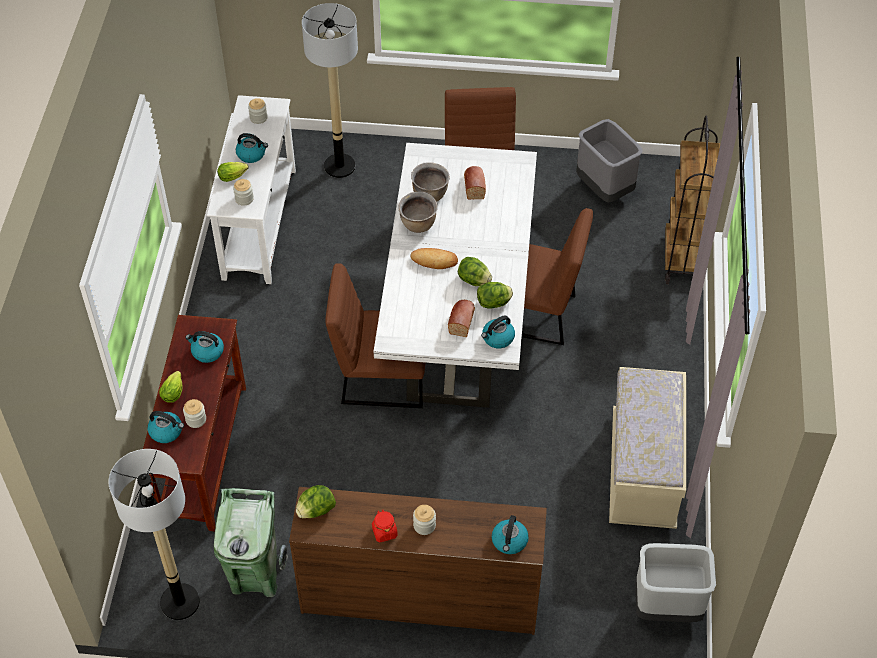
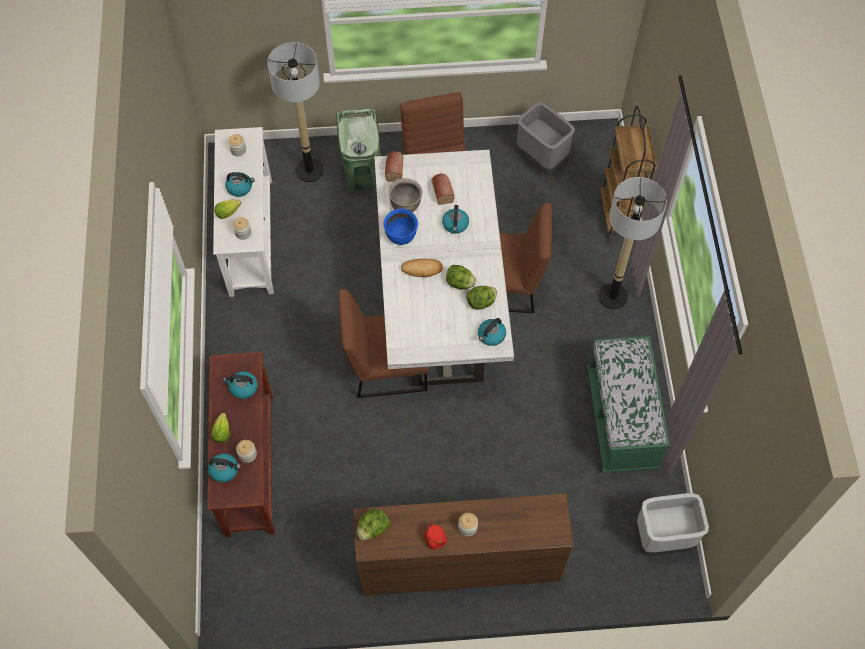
camera: 10 degrees left, 10 degrees up
(180, 602) = (259, 603): floor lamp -> floor lamp (612, 296)
(255, 576) = (318, 569): green trash can -> green trash can (363, 178)
(418, 225) = (401, 236): brown cooking pot -> blue cooking pot
(462, 321) = (457, 323): bread -> bread (394, 169)
(509, 541) = (541, 530): kettle -> kettle (455, 225)
(643, 471) = (621, 419): beige bench -> green bench

